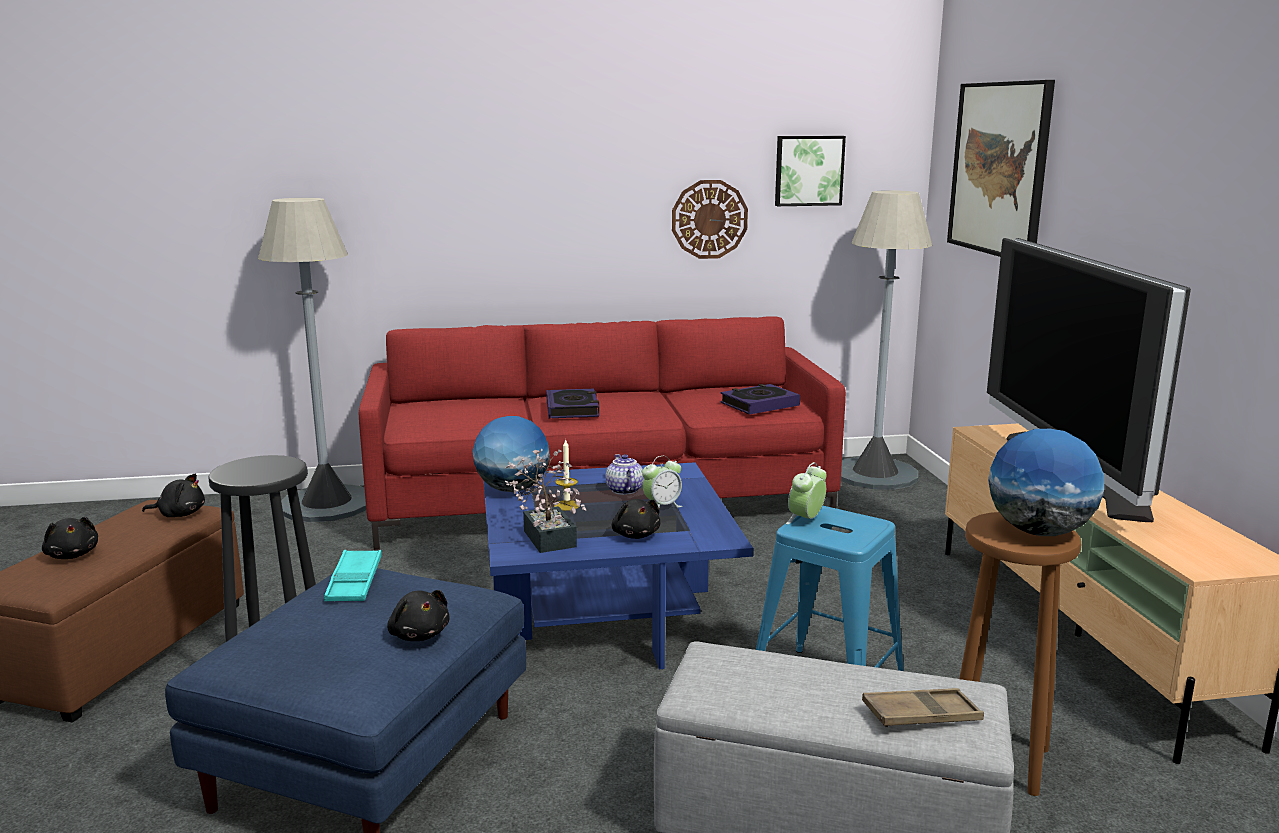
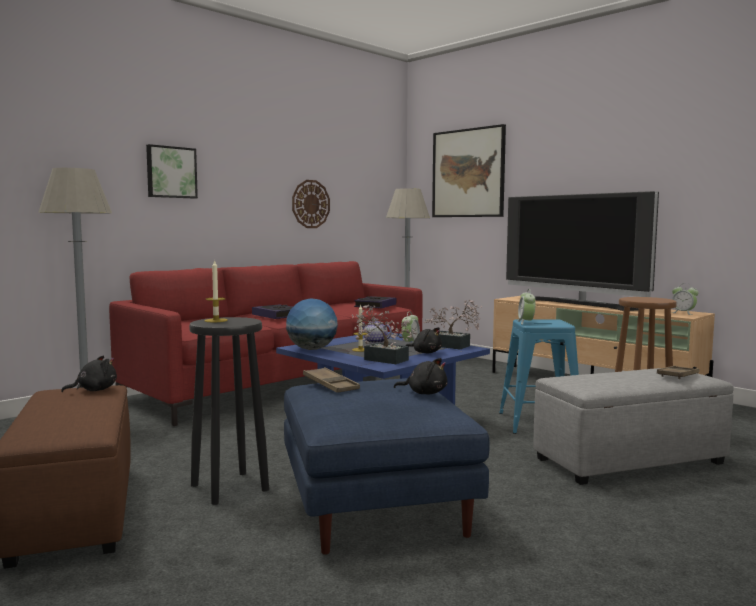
camera: 35 degrees left, 10 degrees down
(73, 555) = (58, 417): black plush toy -> none
(254, 464) = (216, 320): none -> candle
(354, 582) = (330, 385): turquoise tray -> brown tray
(709, 528) = (454, 346): none -> potted plant
(808, 170) = (356, 178): picture -> picture (171, 172)
(1039, 532) = (653, 298): globe -> none
(1225, 555) = (683, 313): none -> alarm clock

